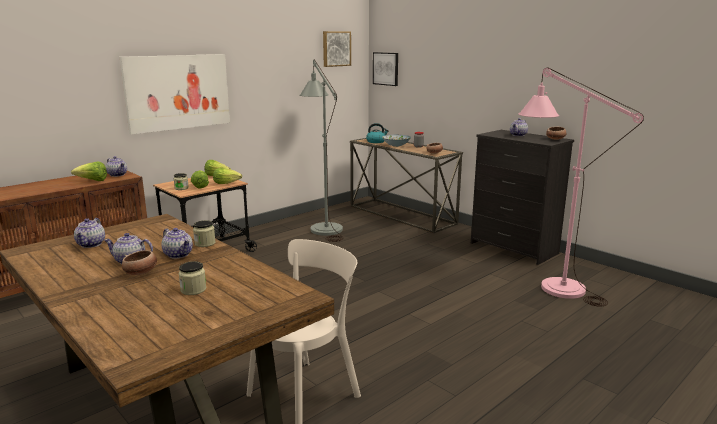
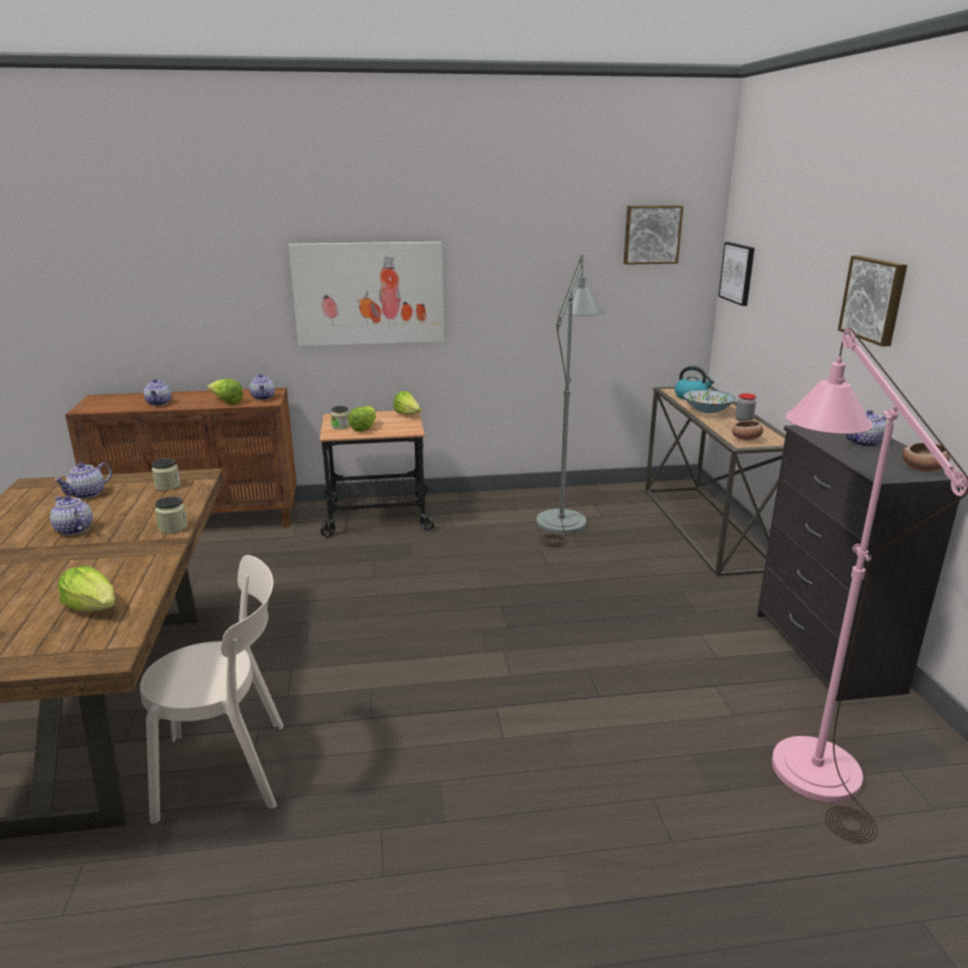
camera: 35 degrees right, 5 degrees up
(141, 273) = (52, 551): bowl -> none
(179, 254) = (124, 536): teapot -> teapot (159, 403)
(193, 290) = (45, 594): jar -> jar (167, 486)
(226, 183) = (400, 430): lettuce -> lettuce (93, 607)
(496, 67) = (874, 299): none -> picture

